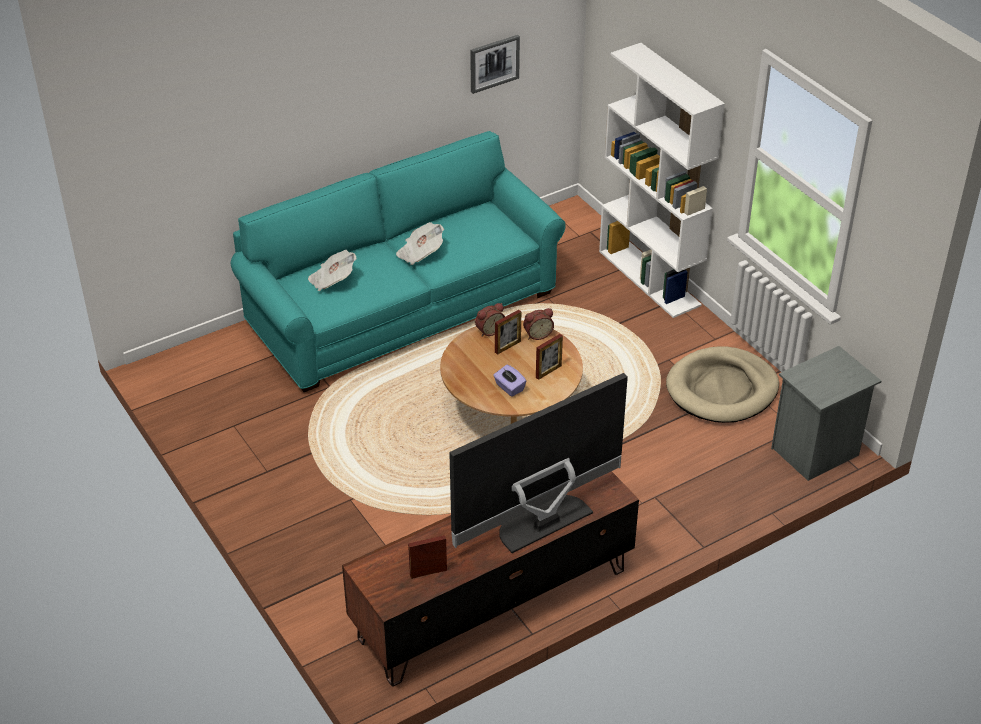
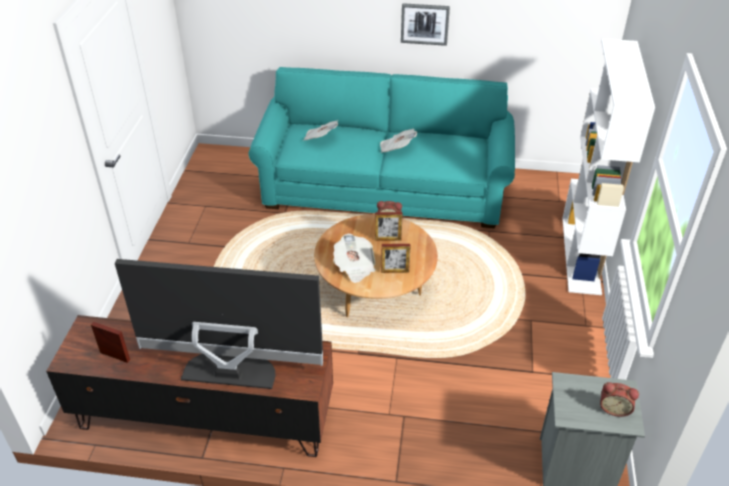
camera: 40 degrees right, 0 degrees up
(494, 63) = (525, 26): picture -> picture (424, 24)
(509, 388) = (354, 267): purple tissue box -> newspaper
(537, 334) = (418, 242): alarm clock -> alarm clock (614, 408)
(722, 389) = (549, 366): beige dog bed -> none

